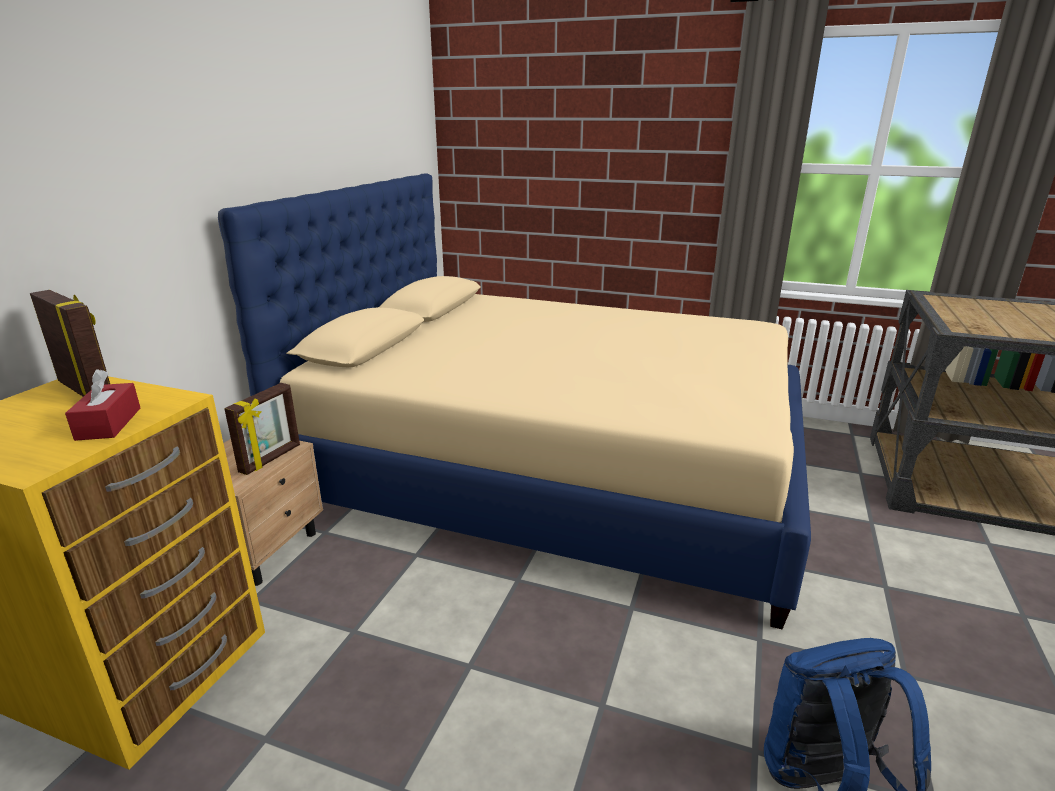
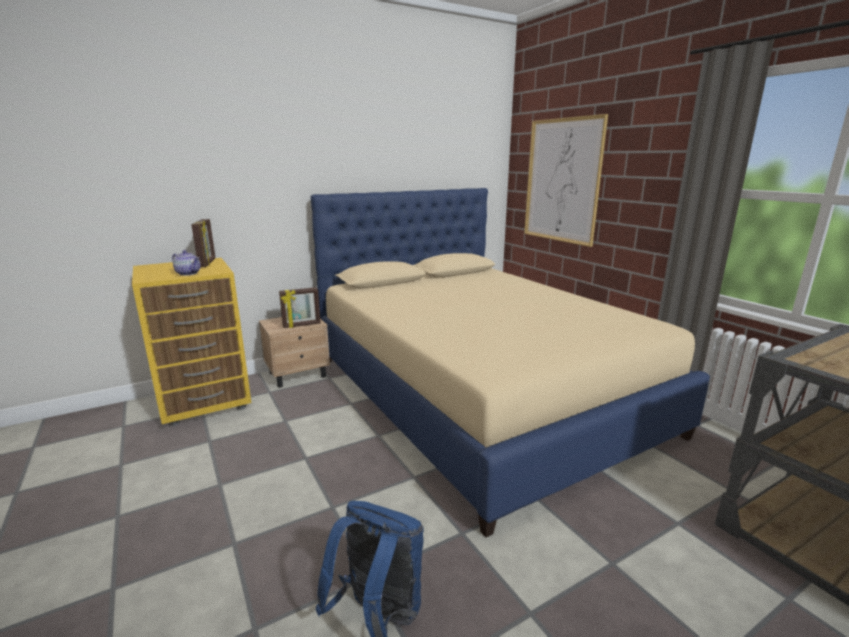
camera: 40 degrees right, 5 degrees down
(109, 423) = (188, 273): red tissue box -> teapot
(541, 158) = (562, 181): none -> picture

